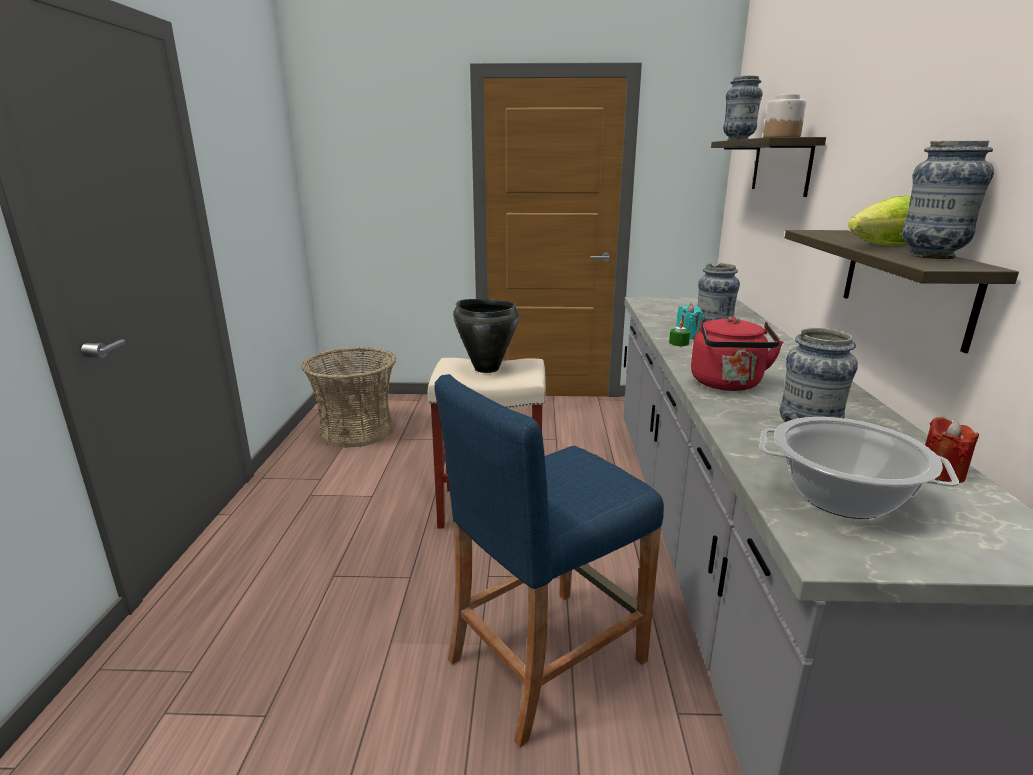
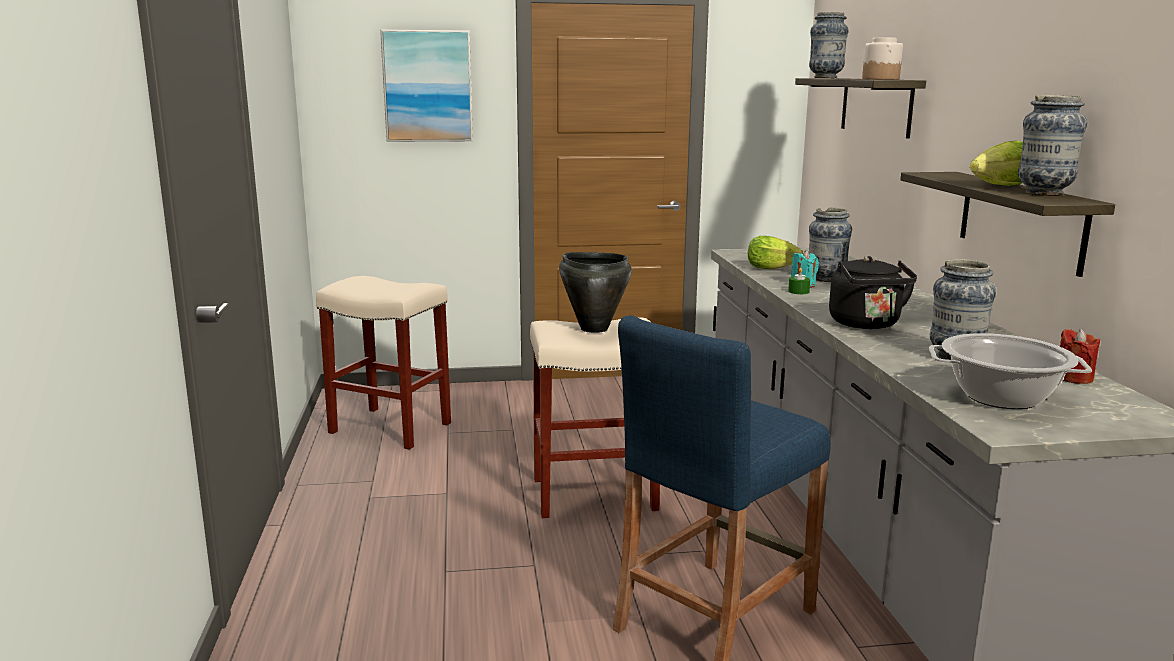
camera: 10 degrees left, 5 degrees down
(356, 431) = (388, 428): basket -> beige stool
(398, 152) = (427, 86): none -> picture
(666, 317) = (770, 268): none -> lettuce
(727, 384) = (867, 324): red kettle -> black kettle

